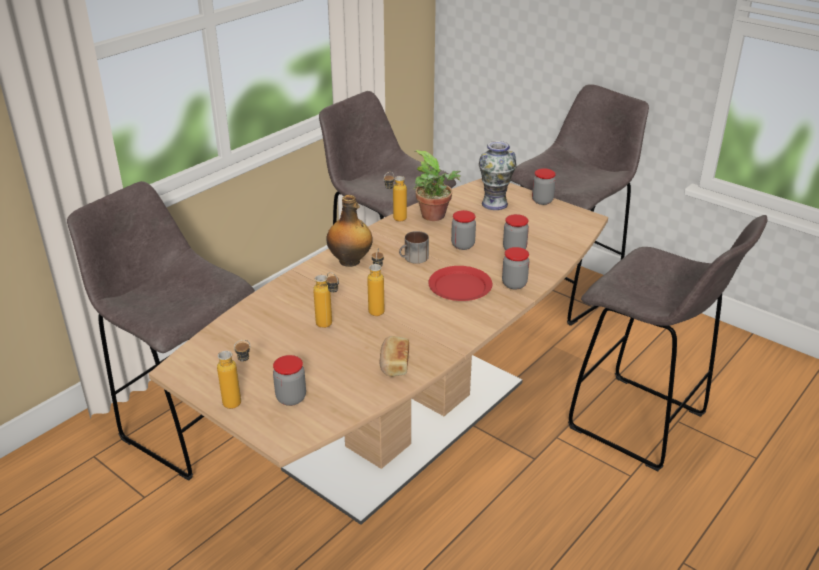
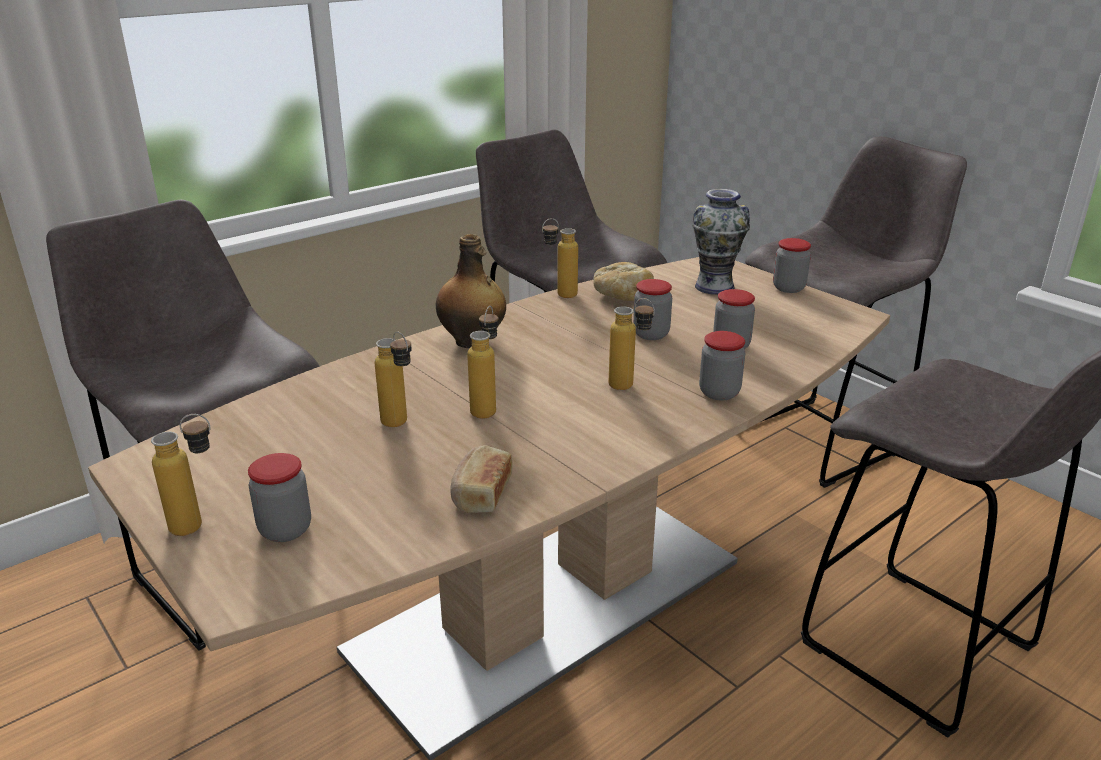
camera: 10 degrees right, 5 degrees down
(414, 259) = (570, 346): mug -> none
(436, 217) = (621, 296): potted plant -> bread
(460, 286) = (629, 388): red plate -> bottle

